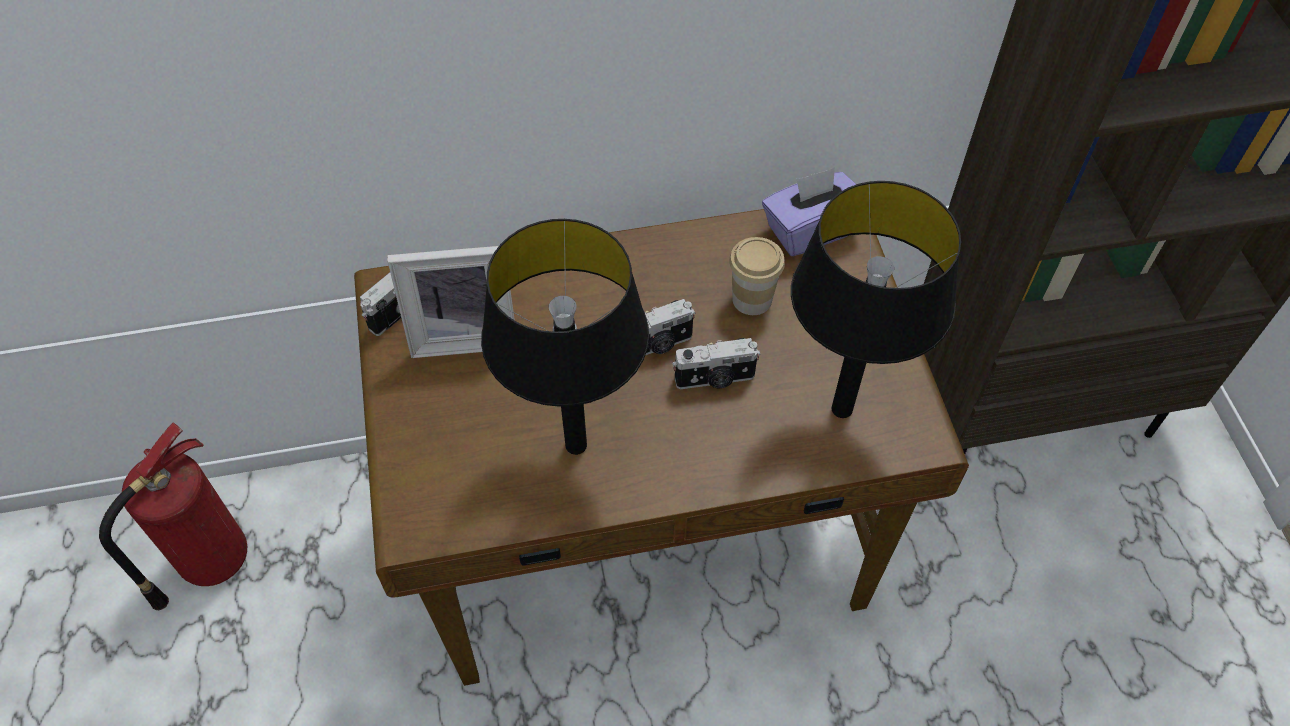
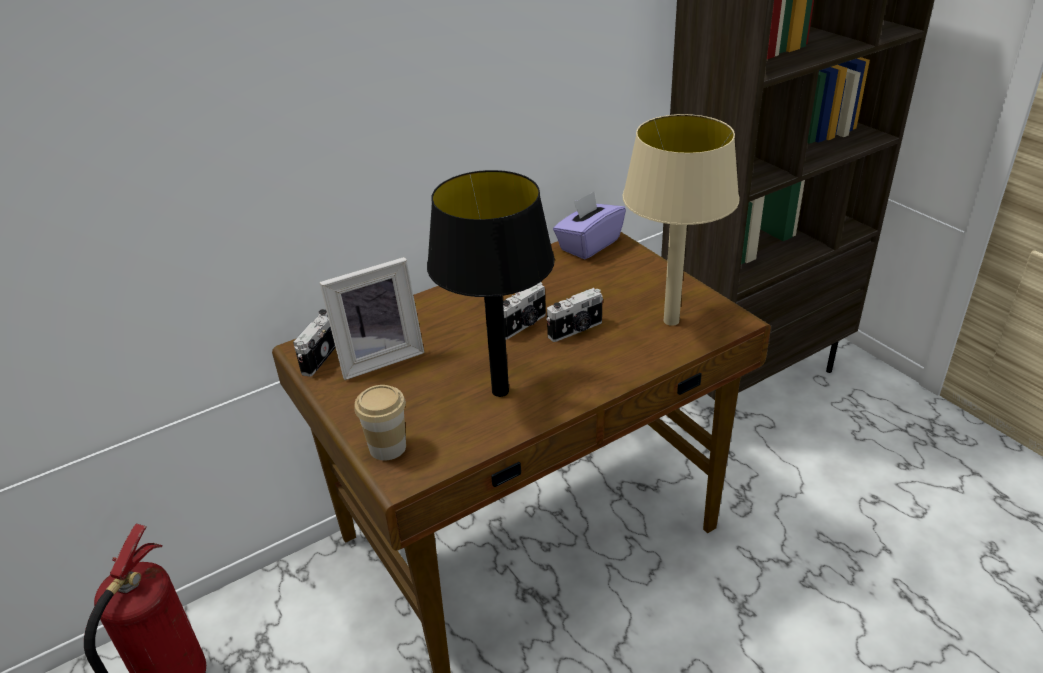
camera: 20 degrees left, 20 degrees down
(752, 299) = (573, 286): cup -> cup (387, 447)
(841, 410) = (671, 321): black table lamp -> beige table lamp

